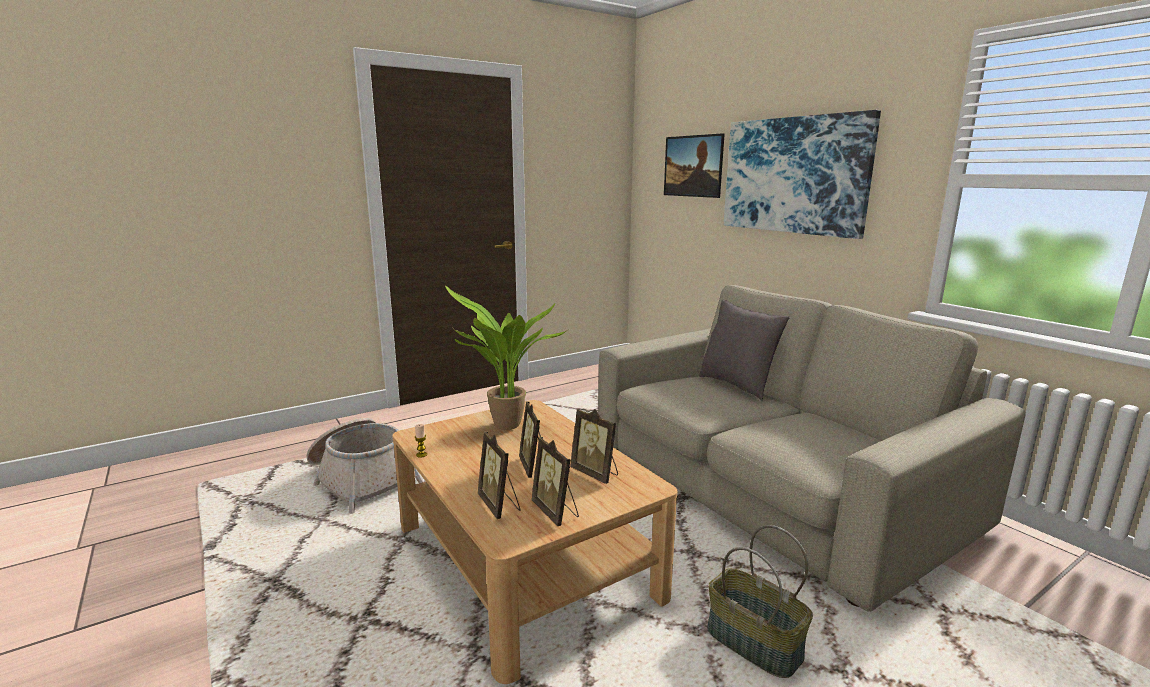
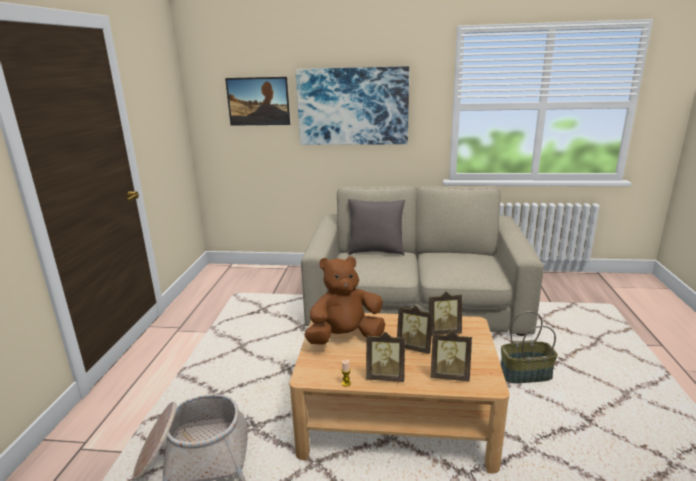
camera: 50 degrees left, 5 degrees up
(505, 427) = (345, 337): potted plant -> brown plush toy
(556, 512) = (474, 360): picture frame -> picture frame (385, 376)

